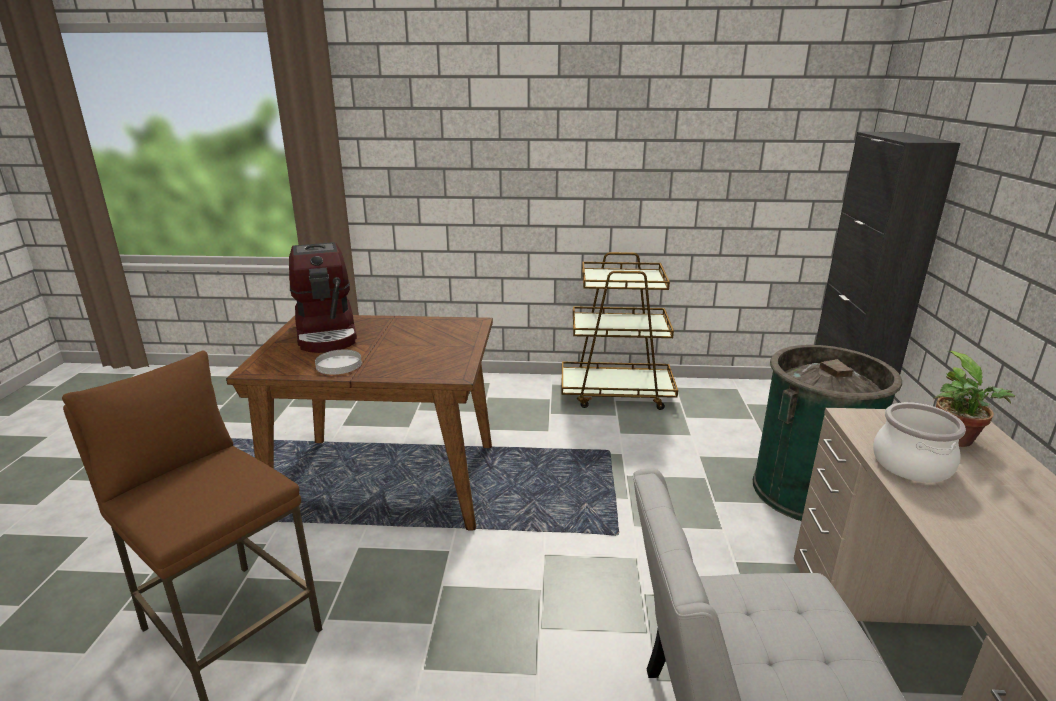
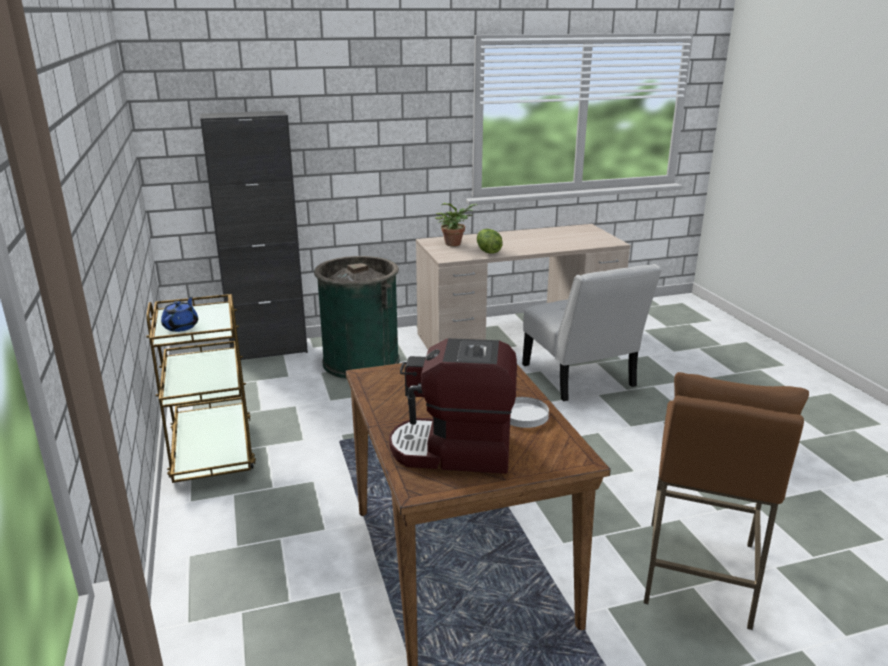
camera: 110 degrees left, 0 degrees up
(327, 333) = (454, 451): coffee machine -> coffee machine turned 135 degrees counterclockwise
(615, 275) = (181, 326): none -> blue teapot
(910, 464) = (487, 251): cooking pot -> lettuce

